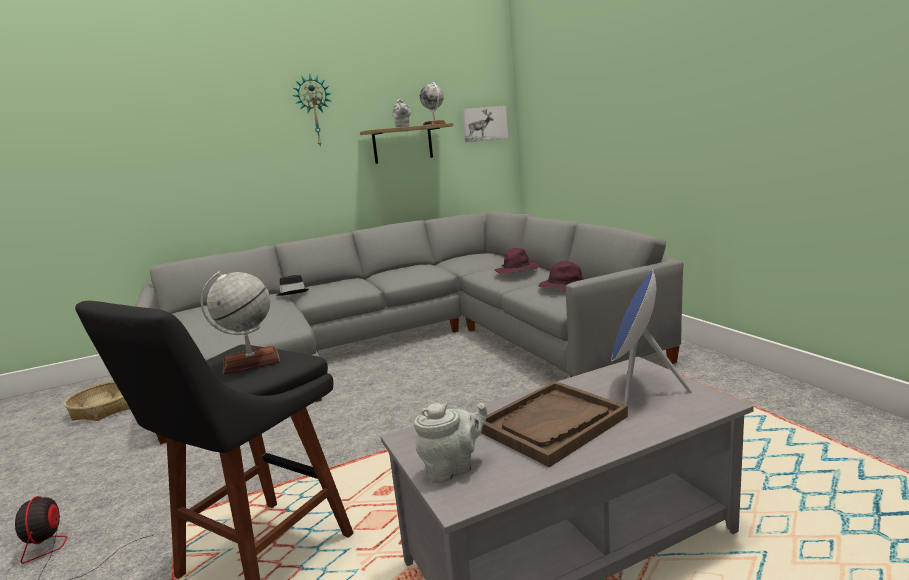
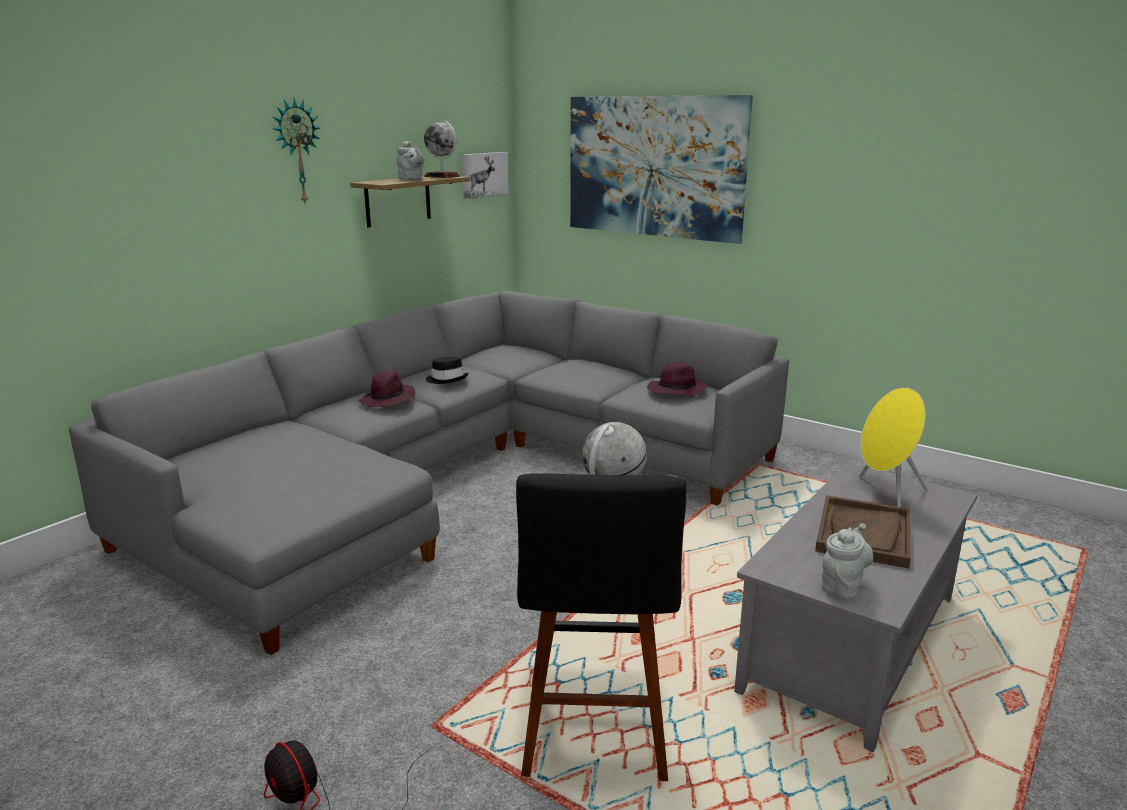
camera: 30 degrees left, 5 degrees up
(105, 408) = (85, 630): basket -> none
(293, 293) = (318, 420): black hat -> black hat (446, 379)
(516, 271) = (592, 371): purple hat -> purple hat (388, 400)
(596, 99) = (654, 167): none -> picture
(638, 389) = (886, 493): blue speaker -> yellow speaker

